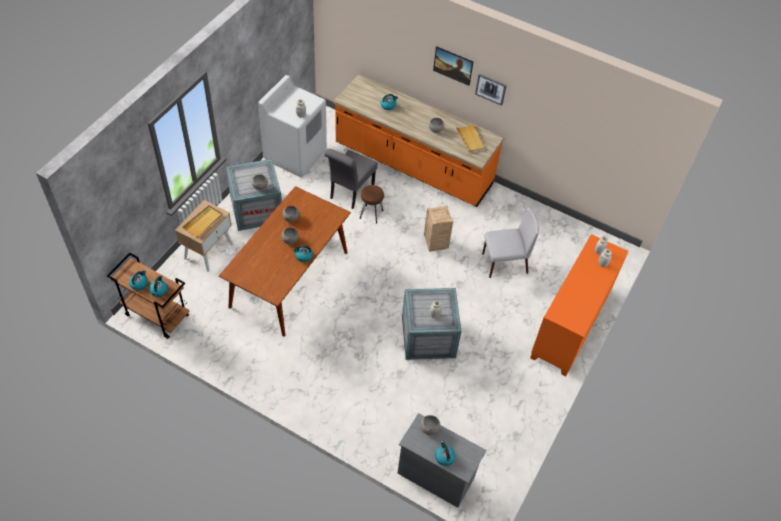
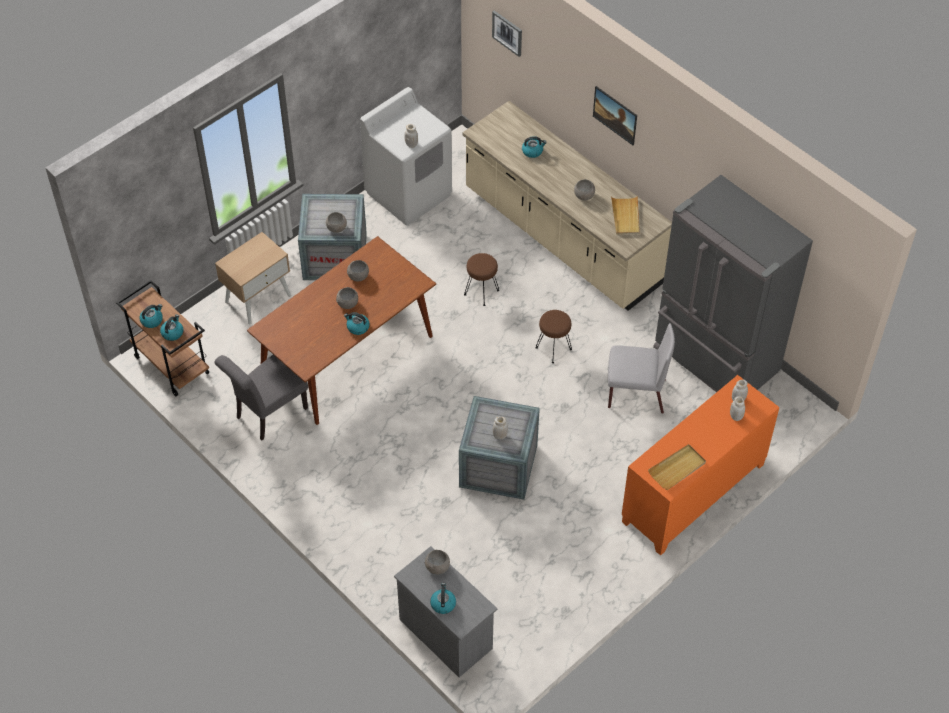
camera: 20 degrees right, 0 degrees up
(203, 222) = (252, 260): beige tray -> beige tray (677, 468)
(350, 192) = (463, 258): grey chair -> grey chair (267, 415)
(413, 165) = (561, 237): orange counter -> beige counter
(436, 244) = (553, 349): crate -> brown stool
(491, 89) = (657, 155): picture -> picture (507, 33)
(547, 230) = (714, 361): none -> grey fridge

